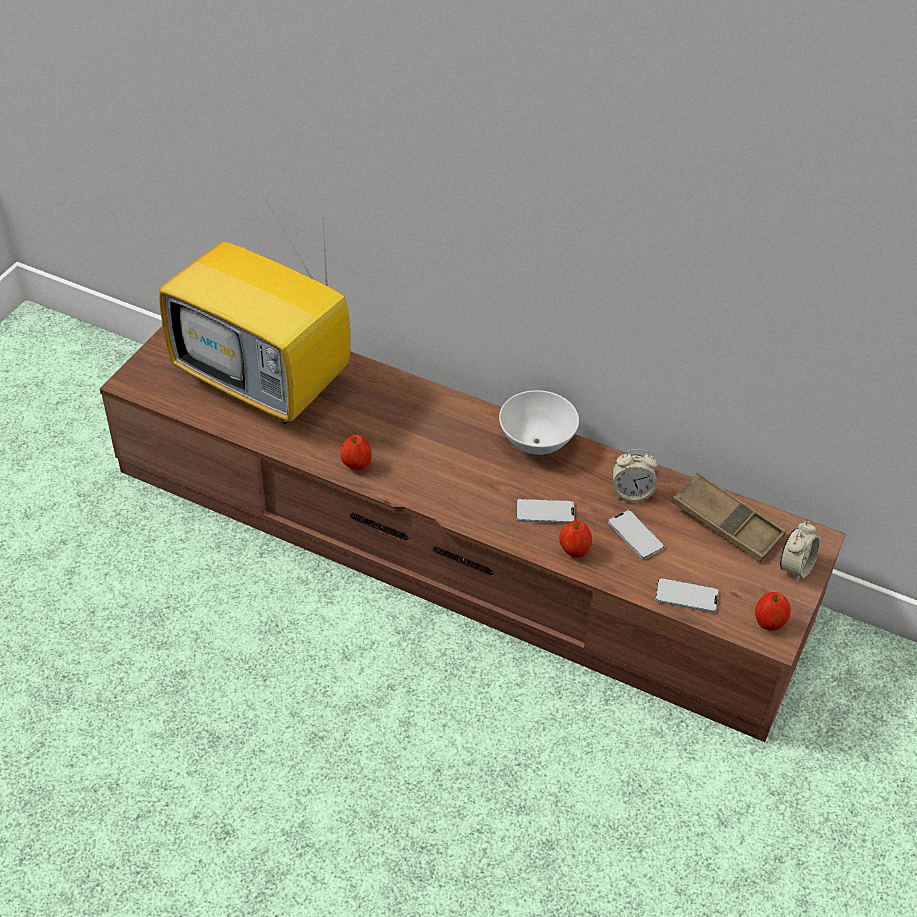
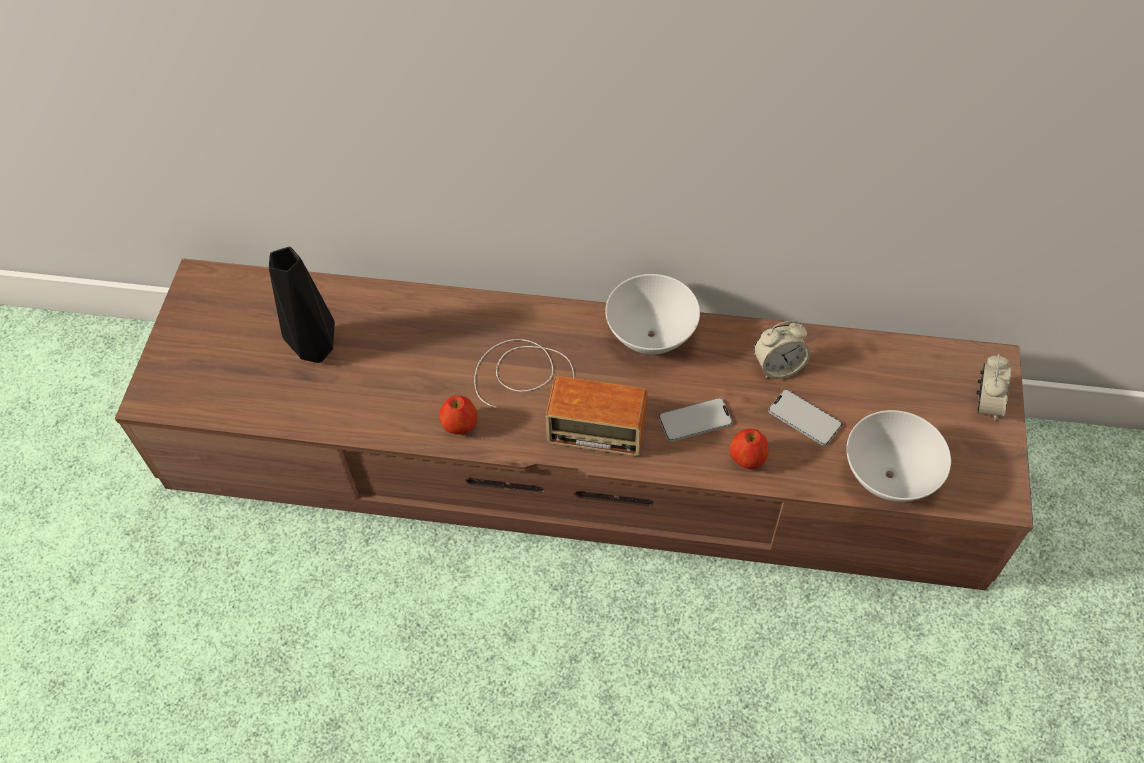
camera: 15 degrees left, 10 degrees up
(267, 383) = (314, 351): television -> black vase
(440, 464) = (555, 396): none -> radio
(686, 596) = (889, 477): phone -> white bowl
(726, 523) = (893, 372): brown tray -> none
(769, 622) = (988, 481): apple -> none

